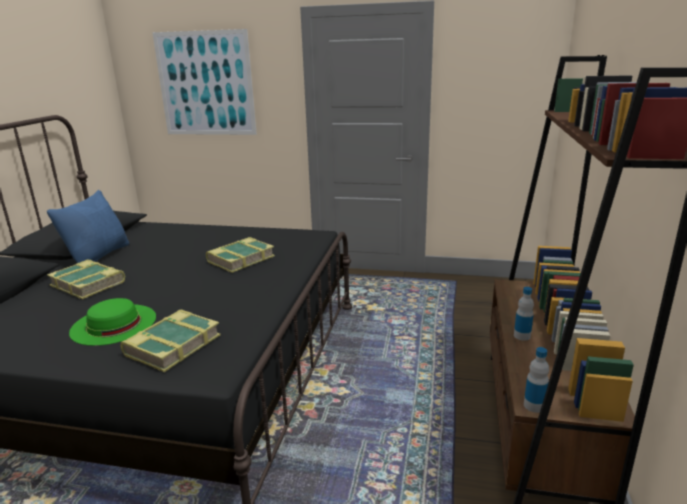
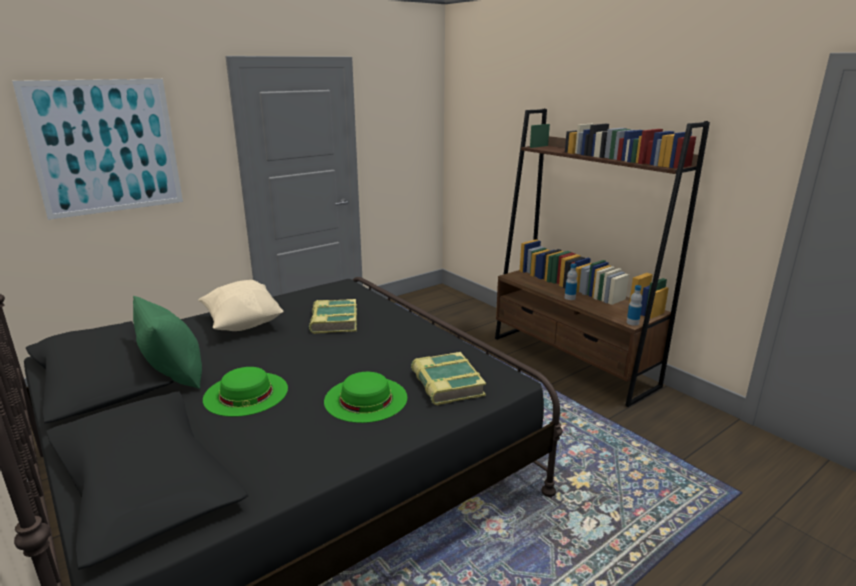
camera: 50 degrees left, 0 degrees up
(89, 284) = (246, 393): book -> green hat
(98, 255) = (174, 374): blue pillow -> green pillow
(197, 238) = (243, 323): none -> beige pillow

